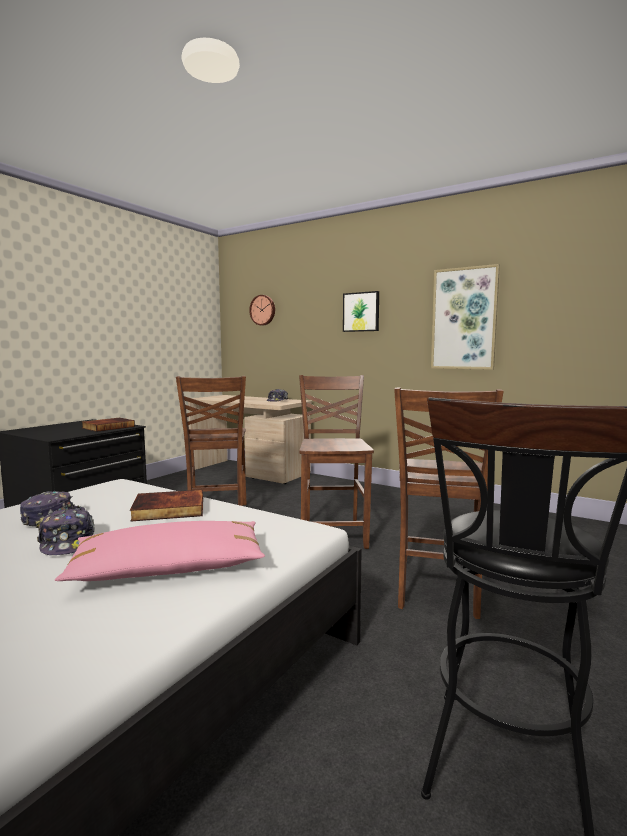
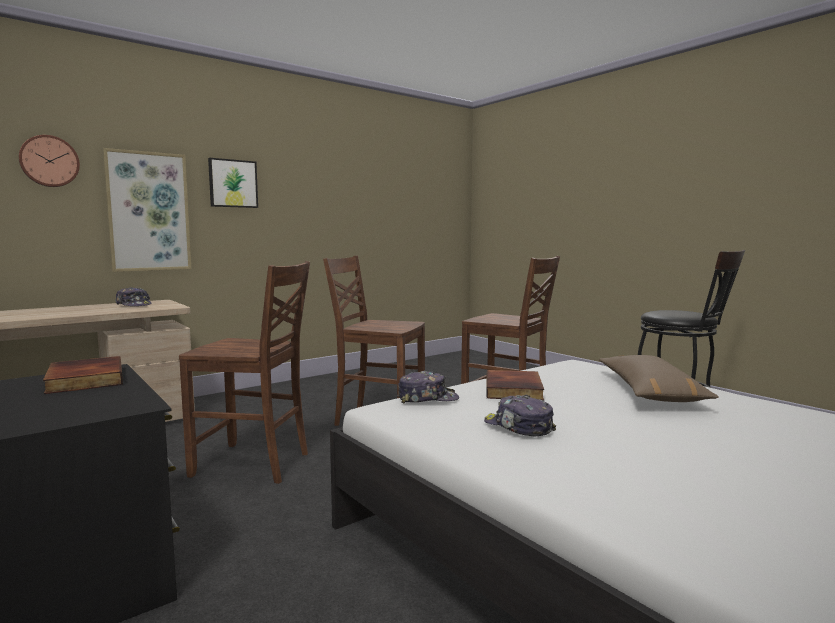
camera: 70 degrees left, 0 degrees up
(68, 542) = (601, 416): cap -> cap (427, 398)
(169, 568) = (649, 392): pink pillow -> brown pillow
(464, 319) = (341, 201): picture -> picture (148, 212)

